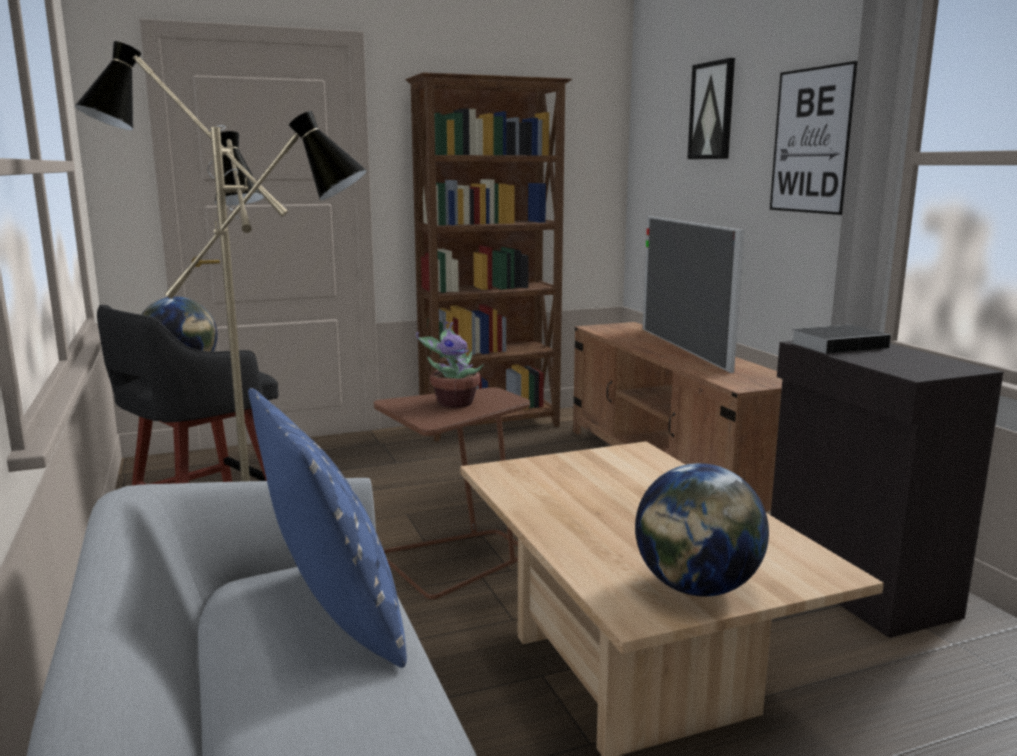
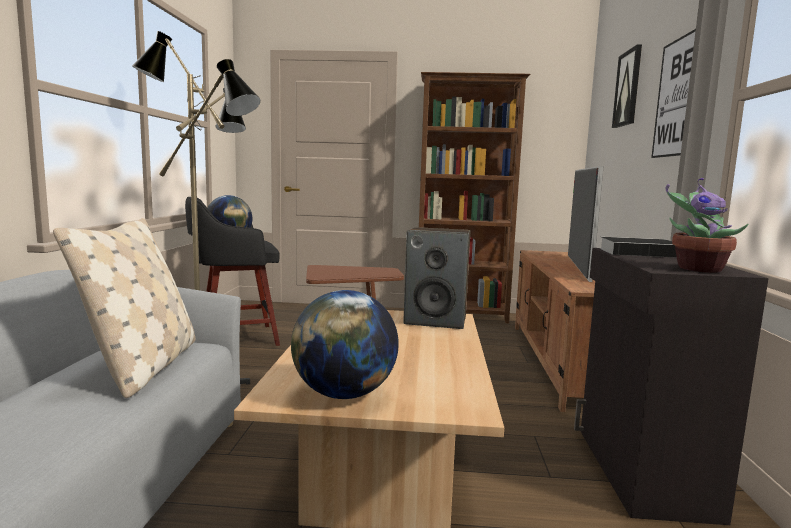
camera: 25 degrees right, 5 degrees down
(334, 616) = (144, 367): blue pillow -> beige pillow
(453, 402) = (352, 270): potted plant -> potted plant (697, 269)
(626, 460) = (436, 321): none -> speaker

